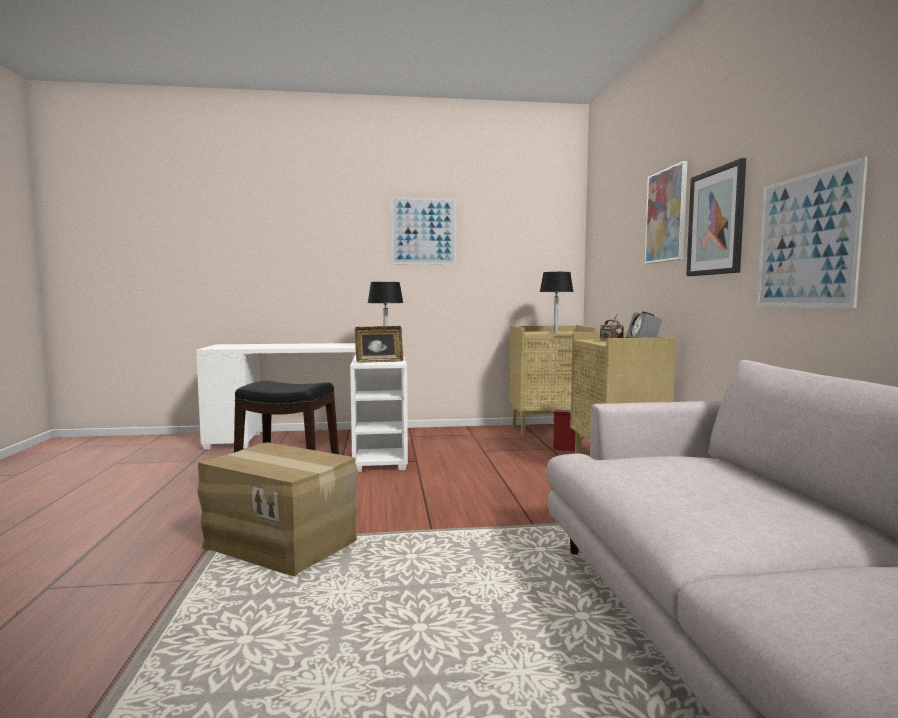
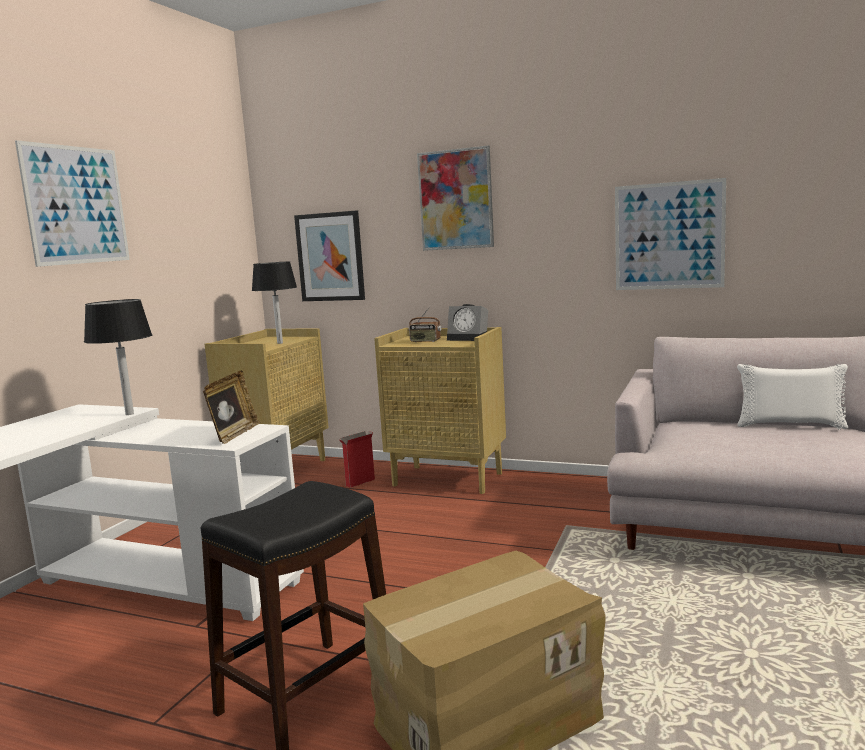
camera: 60 degrees left, 5 degrees up
(716, 222) = (546, 212): picture -> picture (330, 257)
(790, 496) = (790, 425): none -> white pillow

